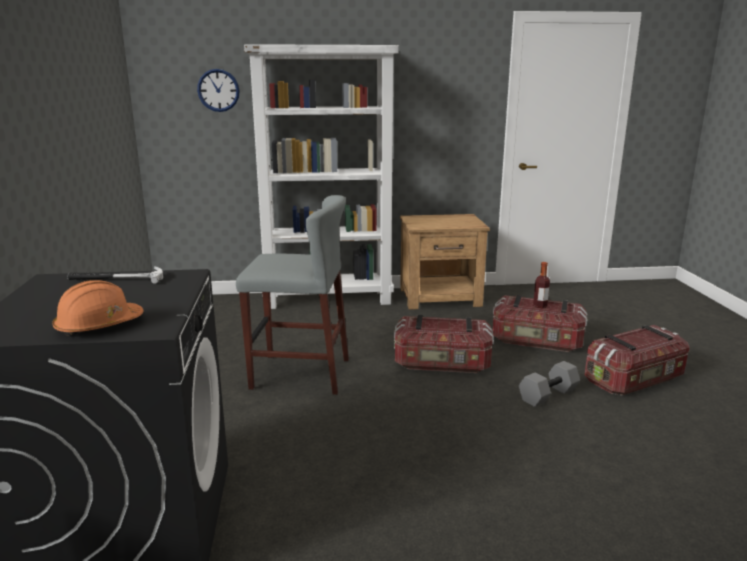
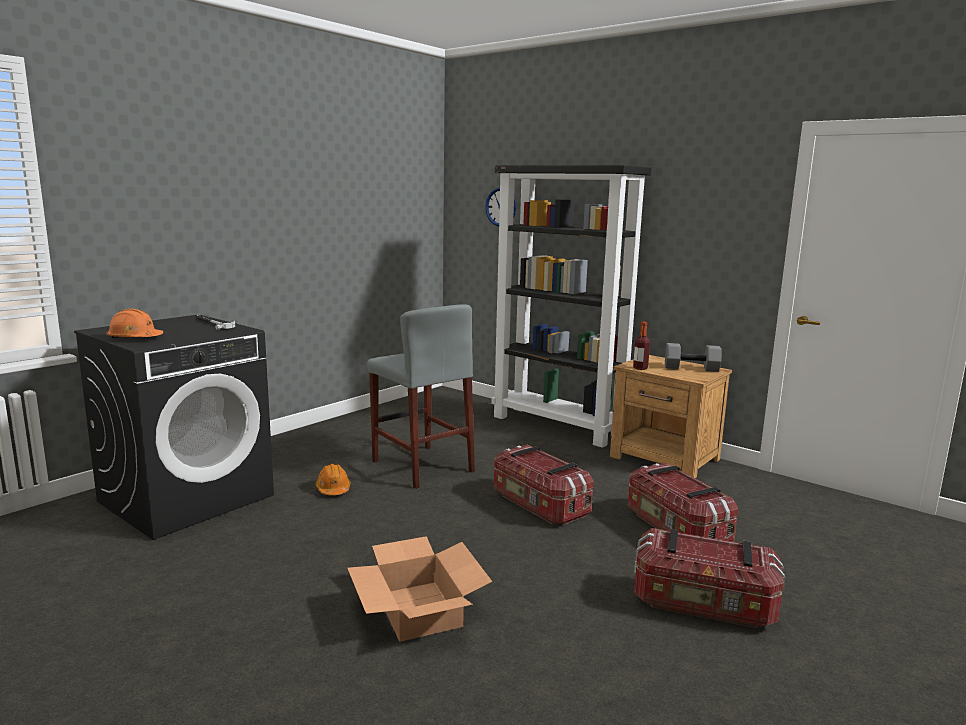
camera: 45 degrees right, 5 degrees down
(271, 430) = (333, 489): none -> orange hard hat
(329, 299) = (558, 426): white bookcase -> black bookcase
(539, 480) = (418, 610): none -> cardboard box
(540, 306) = (683, 484): bottle -> bottle (640, 368)
(548, 394) = (576, 568): grey dumbbell -> grey dumbbell (691, 368)

